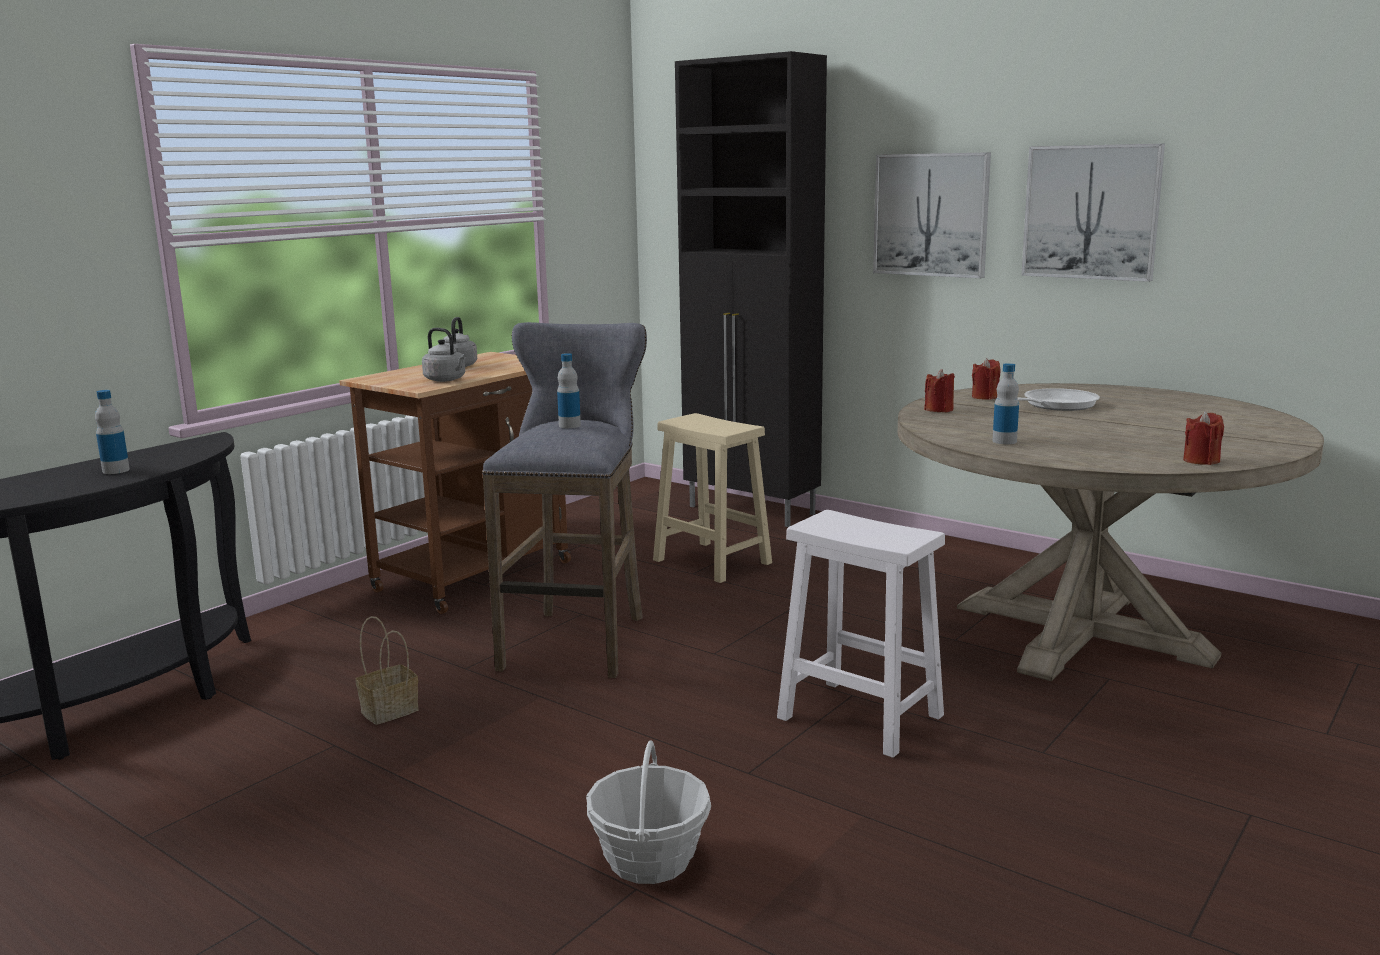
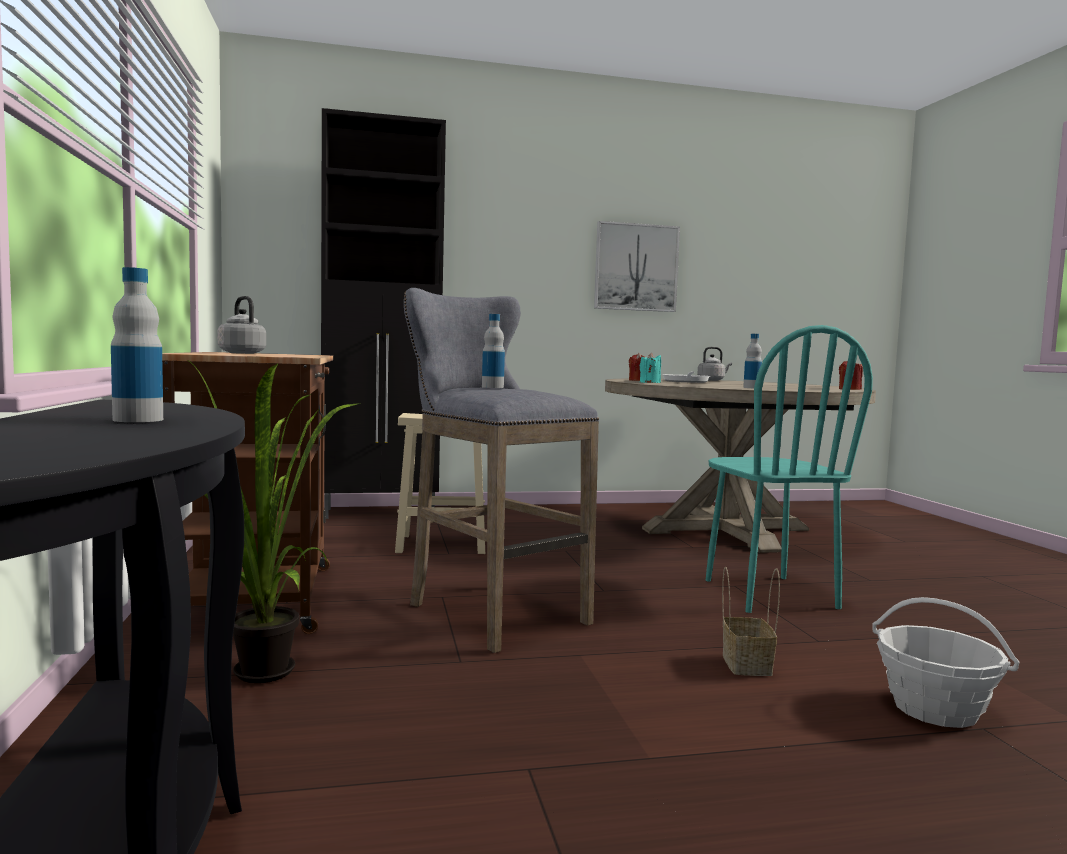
camera: 50 degrees left, 10 degrees down
(355, 634) = (258, 679): none -> potted plant
(391, 710) = (492, 717): basket -> basket (745, 664)
(446, 380) = (292, 355): grey kettle -> grey kettle (712, 380)
(857, 716) = (768, 594): white stool -> turquoise chair
(931, 215) = (525, 264): picture -> none
(939, 410) = (650, 383): red candle -> turquoise candle

